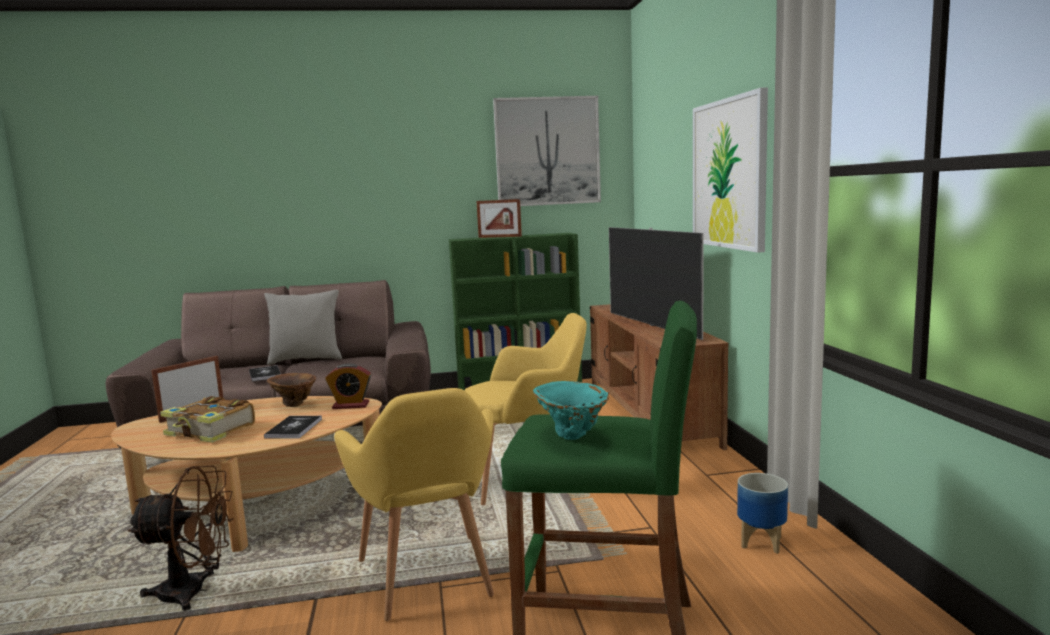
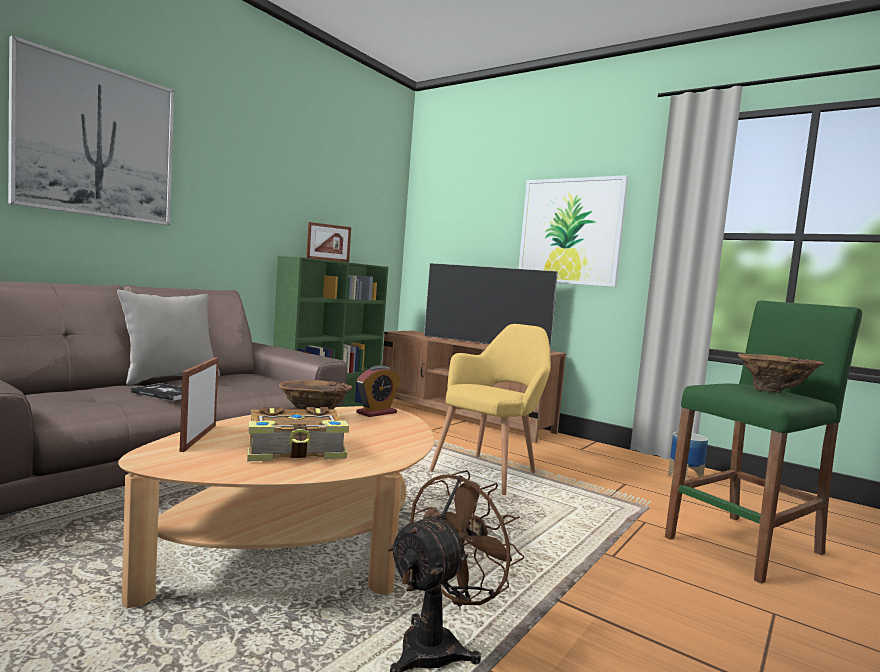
camera: 45 degrees left, 5 degrees down
(294, 428) = (388, 435): book -> none
(429, 583) = (600, 556): yellow armchair -> none
(547, 151) = (356, 190): picture -> picture (97, 142)
(571, 437) = (774, 392): turquoise vase -> brown vase

